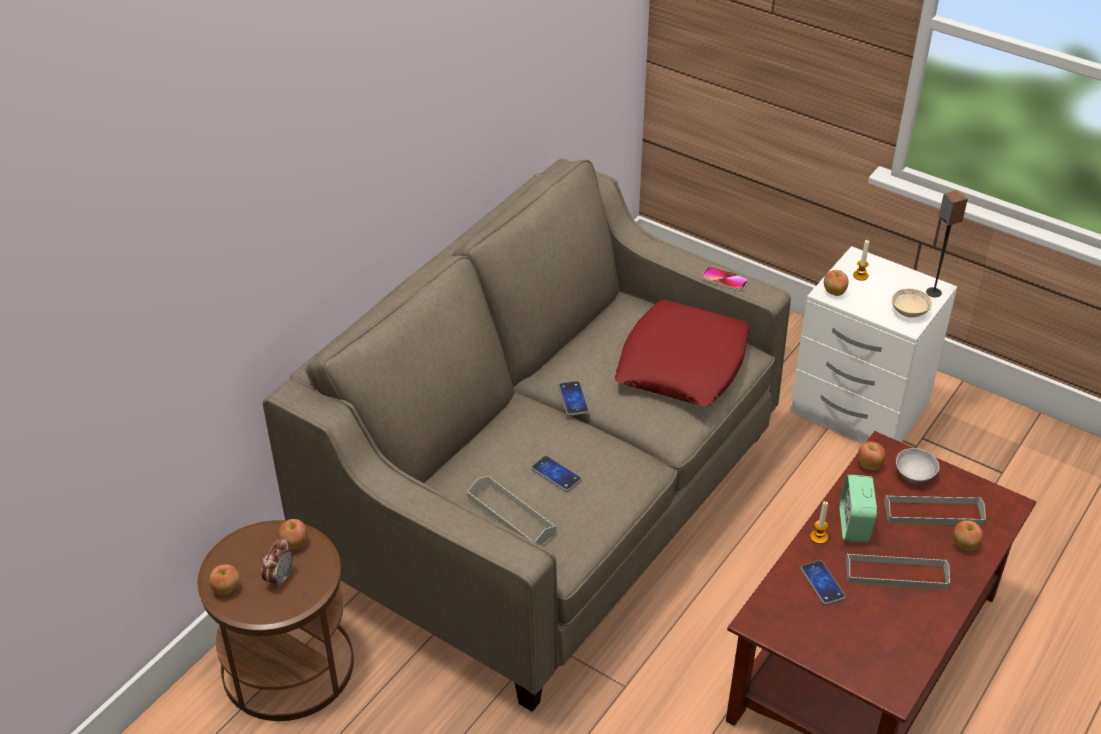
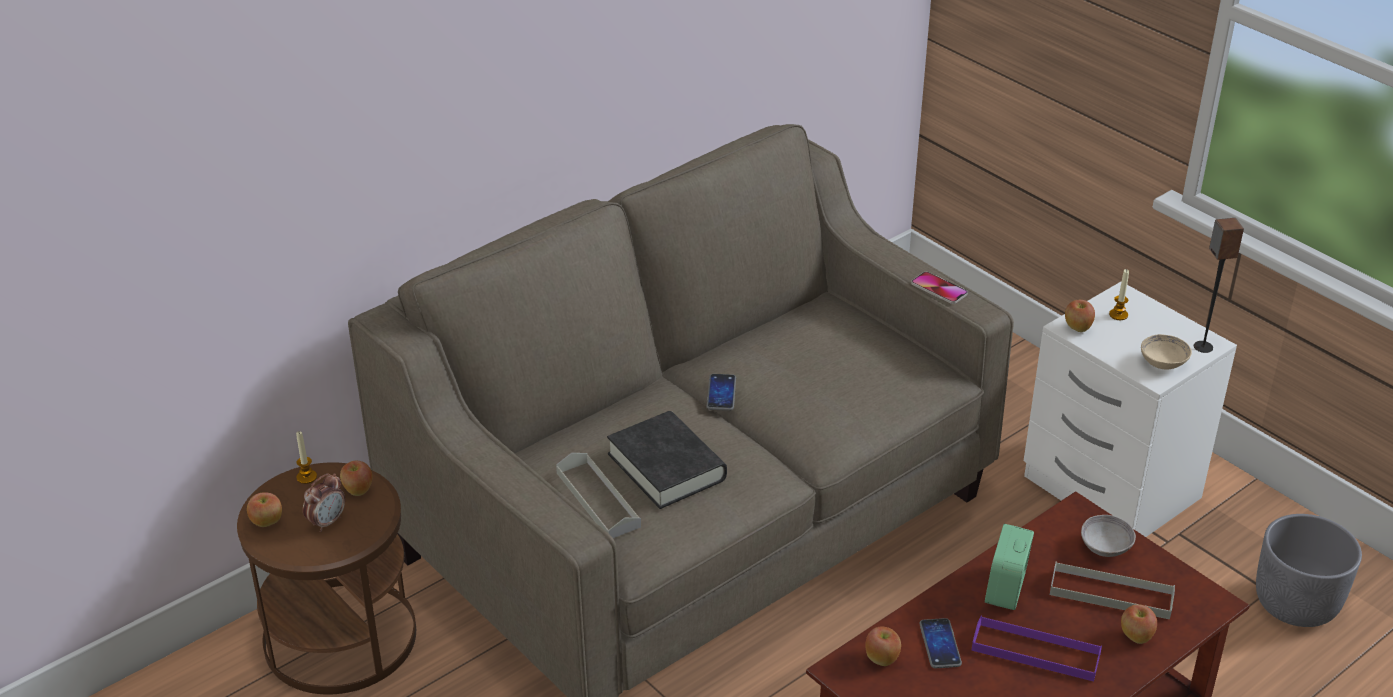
camera: 15 degrees right, 5 degrees down
(556, 474) = (666, 467): phone -> black book
(682, 363) = (864, 376): red pillow -> none
(819, 537) = (957, 594): candle -> candle (306, 477)
(869, 465) = (1052, 527): apple -> apple (882, 659)
(896, 574) = (1035, 652): grey tray -> purple tray
(1025, 478) = (1295, 603): none -> grey planter

